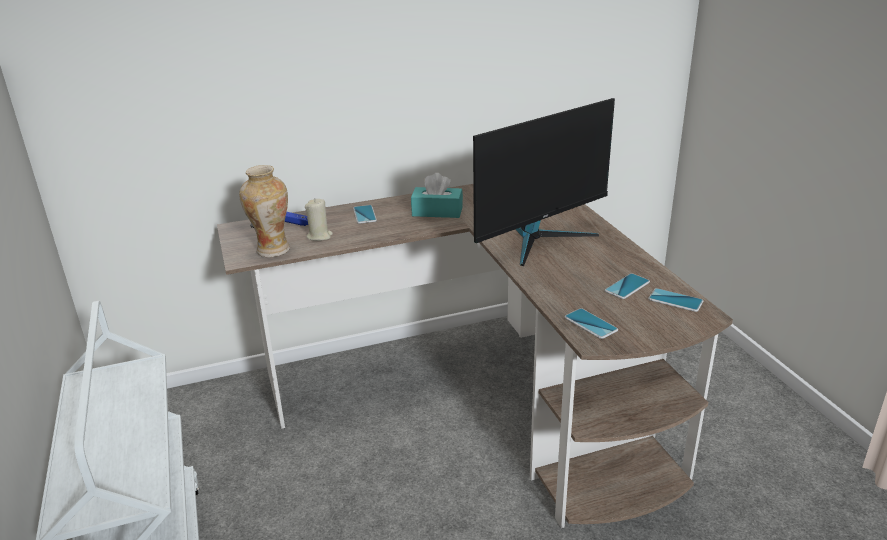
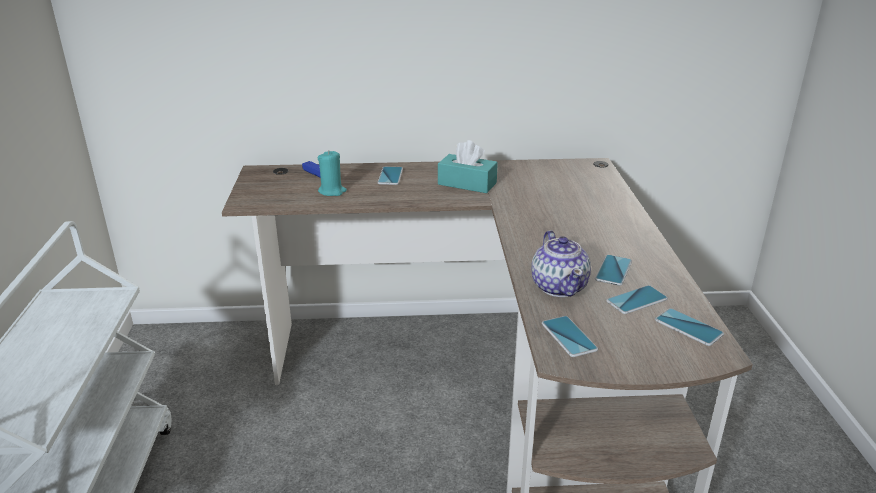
camera: 15 degrees right, 0 degrees up
(272, 250) = (277, 198): vase -> none
(319, 236) = (332, 191): beige candle -> turquoise candle
(540, 239) = (563, 229): monitor -> none
(562, 286) = (559, 286): none -> teapot
(597, 266) = (613, 271): none -> phone

